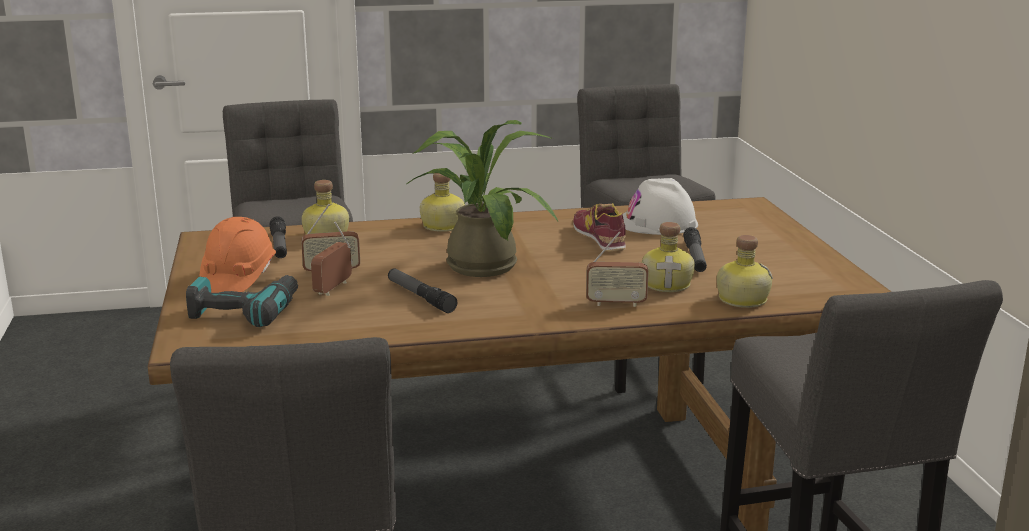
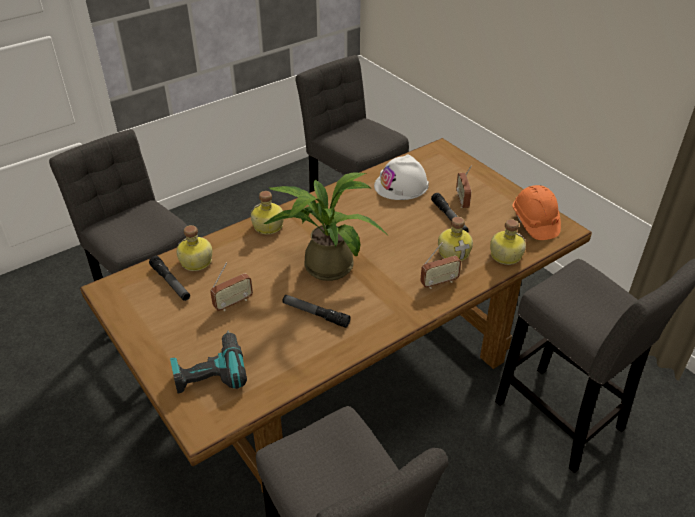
camera: 25 degrees left, 20 degrees up
(238, 278) = (172, 332): orange hard hat -> orange hard hat (534, 222)
(333, 288) = (250, 323): radio -> radio (462, 201)
(600, 238) = (378, 211): shoe -> none

